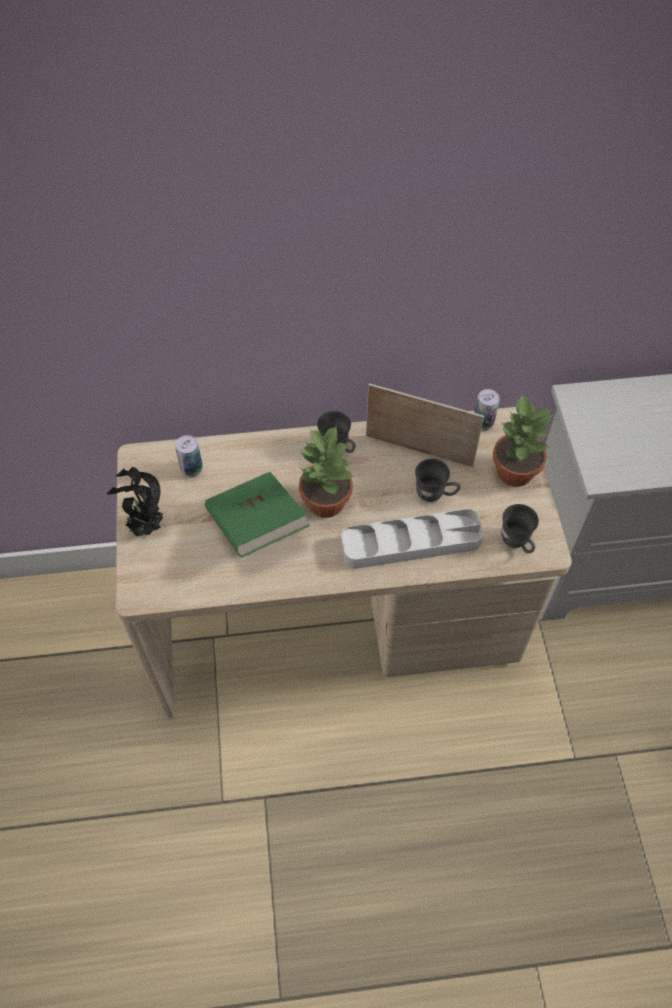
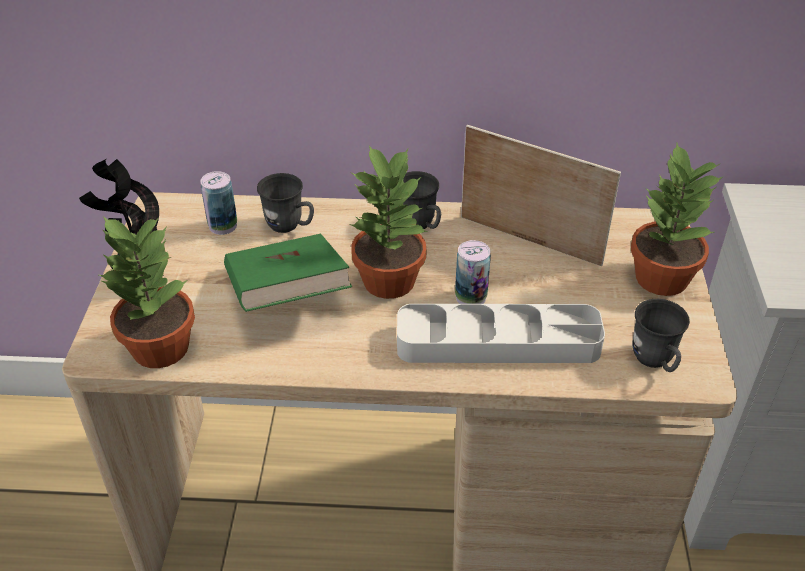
camera: 10 degrees right, 15 degrees down
(179, 583) = (158, 348): none -> potted plant
(435, 494) = (543, 291): grey mug -> grey mug (290, 226)
(483, 423) = (623, 221): can -> can (470, 297)

